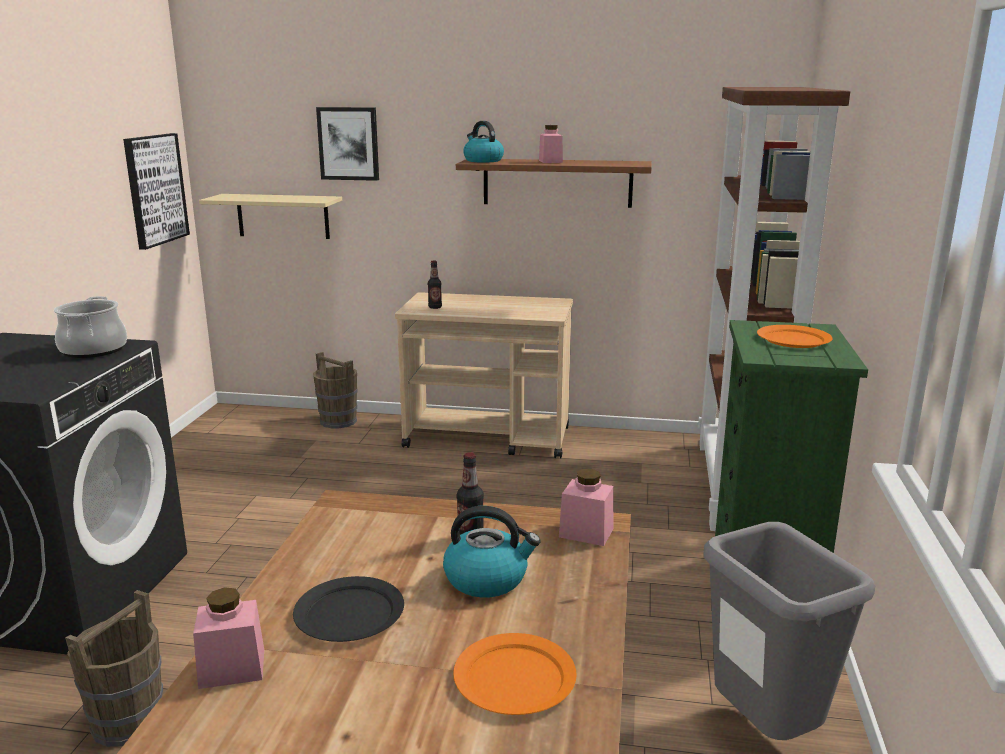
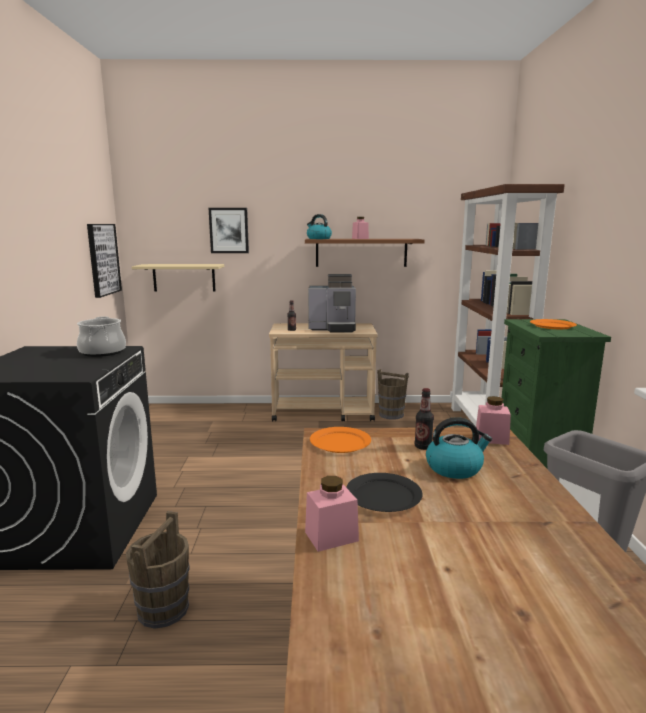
camera: 10 degrees left, 5 degrees down
(338, 421) = (222, 409): brown bucket -> brown bucket (391, 415)
(502, 307) = (333, 328): none -> coffee machine
(515, 677) = (525, 521): orange plate -> orange plate (340, 442)

